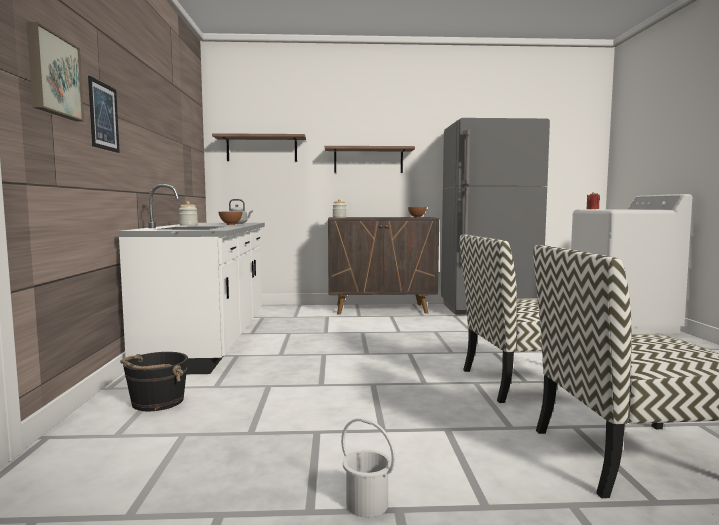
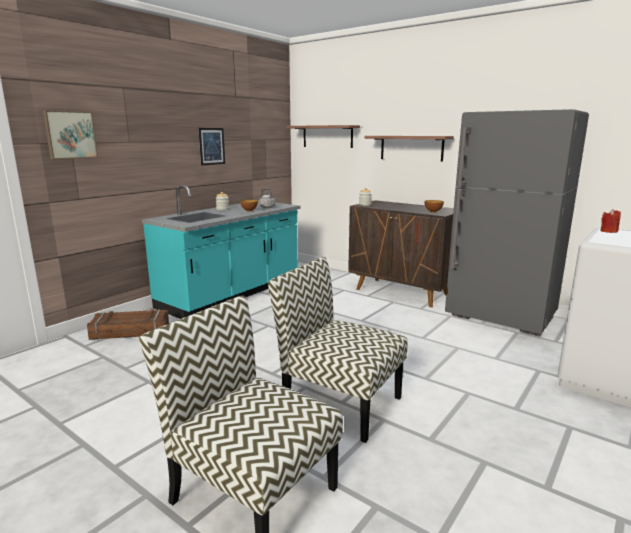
camera: 40 degrees right, 10 degrees up
(103, 116) = (129, 146): picture -> picture (212, 146)
(157, 402) = (130, 331): black bucket -> crate
(210, 341) = (232, 294): white counter -> turquoise counter
(367, 505) = (80, 434): white bucket -> none

